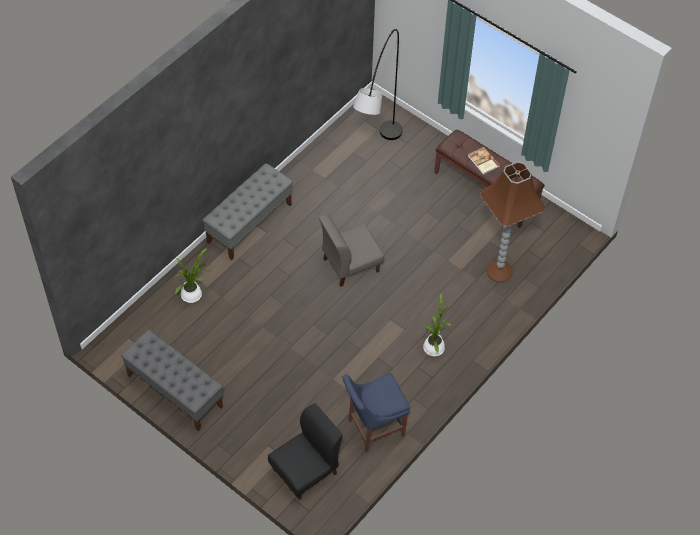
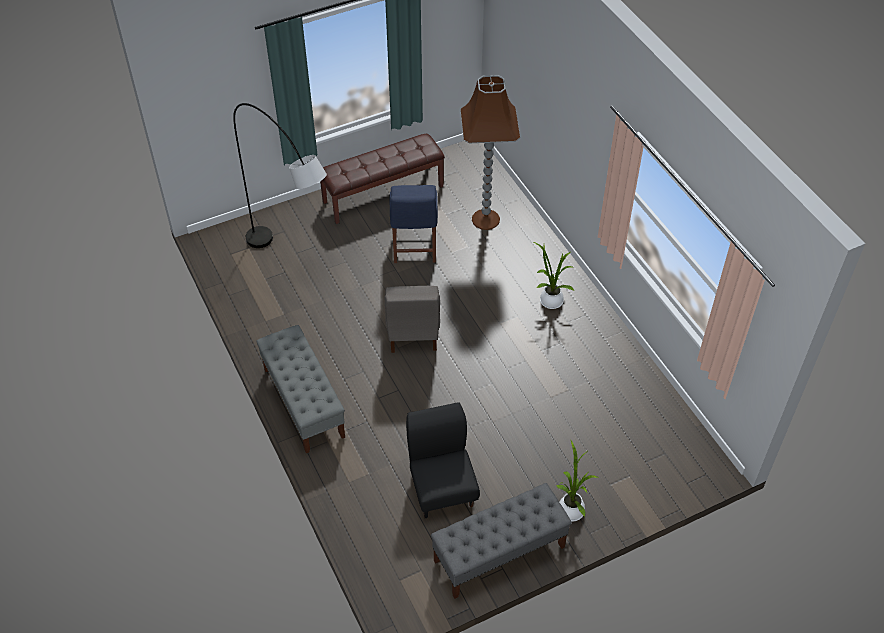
camera: 65 degrees left, 5 degrees down
(193, 294) = (372, 491): potted plant -> potted plant (570, 508)
(306, 471) = (656, 461): black chair -> black chair (442, 488)
(373, 428) = (626, 384): blue chair -> blue chair (414, 249)
(483, 161) = (375, 163): book -> none

